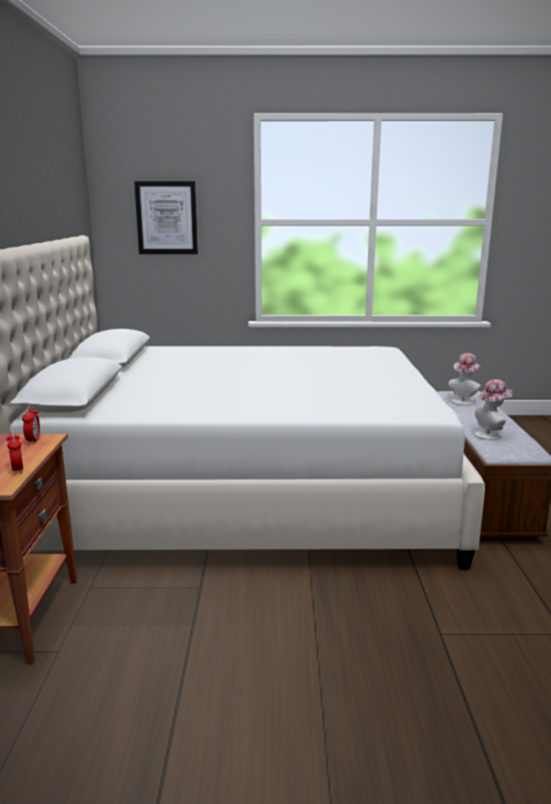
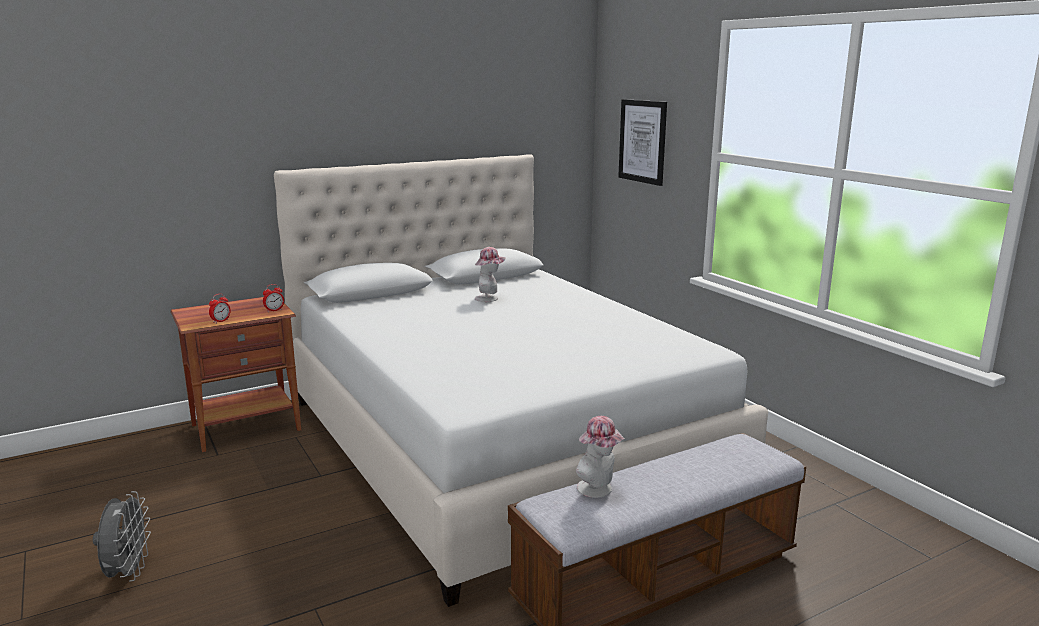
camera: 60 degrees right, 0 degrees up
(293, 765) = (128, 573): none -> grey fan
(463, 401) = (717, 455): hat -> hat (489, 298)

